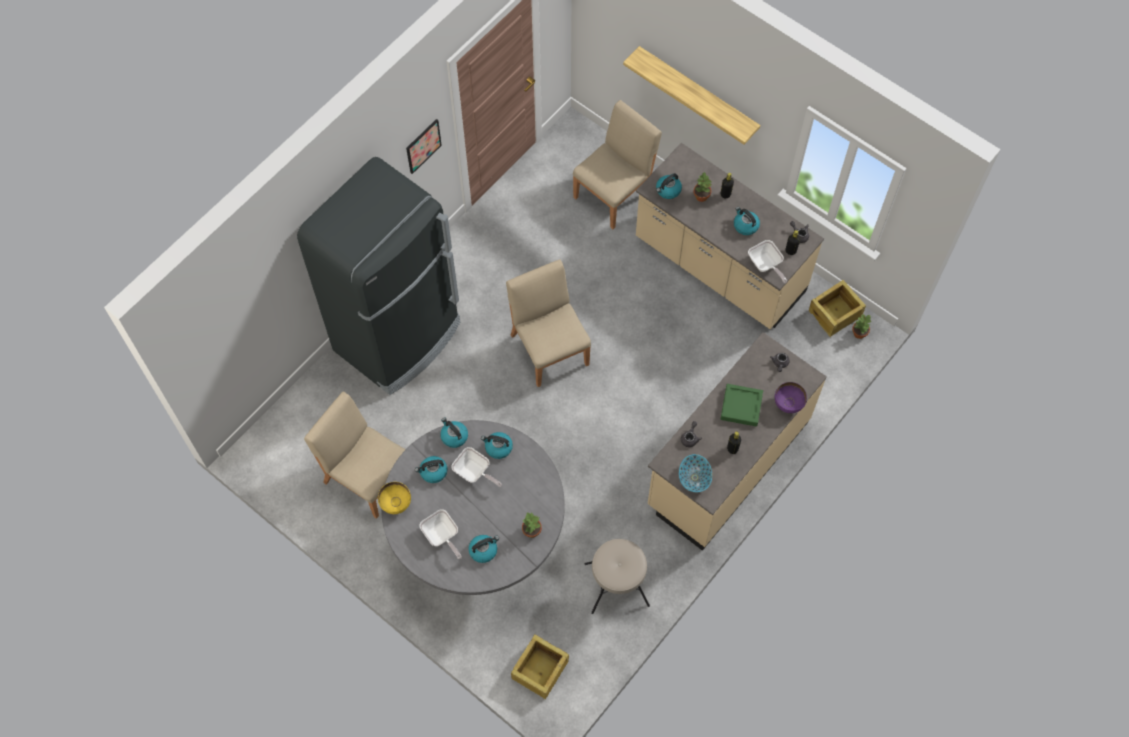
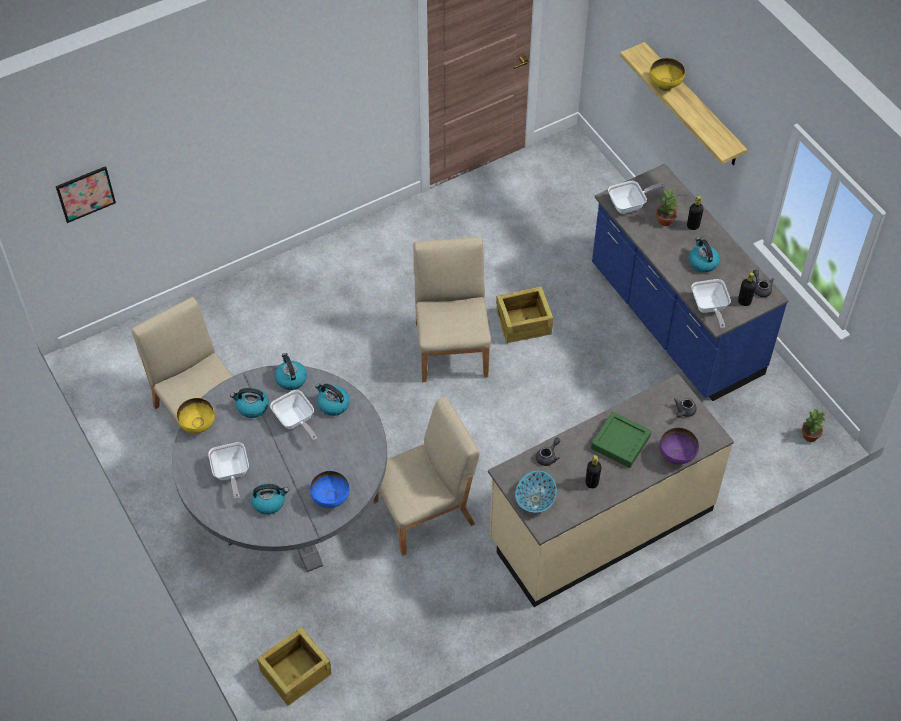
camera: 20 degrees right, 10 degrees down
(399, 337) = (297, 290): black fridge -> none
(423, 146) = (372, 75): picture -> picture (85, 194)
(531, 531) = (330, 499): potted plant -> blue bowl
(615, 194) = (588, 219): beige chair -> beige chair (425, 512)
(617, 585) = (421, 612): beige stool -> none
(668, 190) = (630, 205): kettle -> frying pan
(672, 83) = (665, 85): none -> yellow bowl
(719, 267) = (674, 322): beige counter -> blue counter
(835, 314) = (789, 407): crate -> crate (524, 323)

